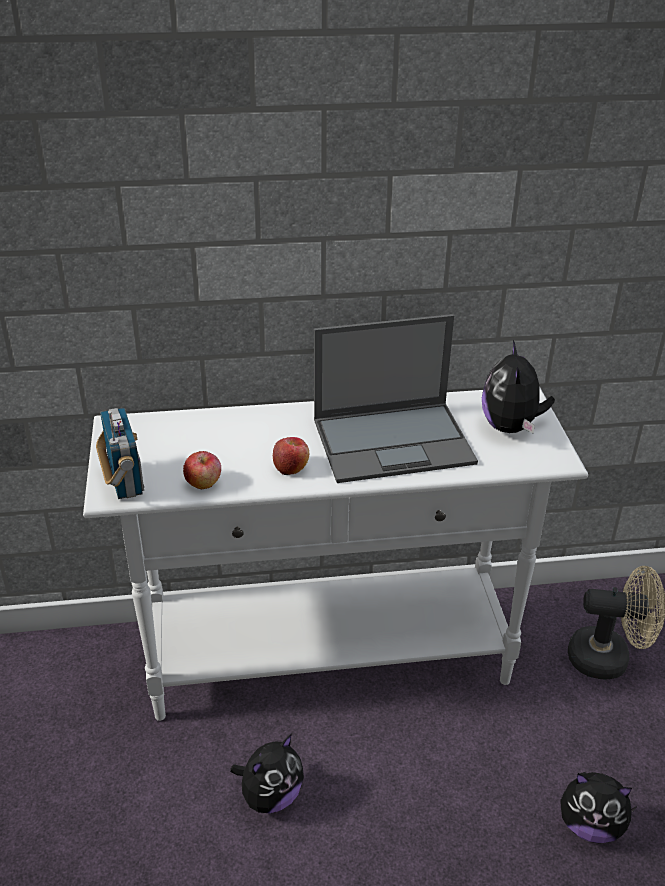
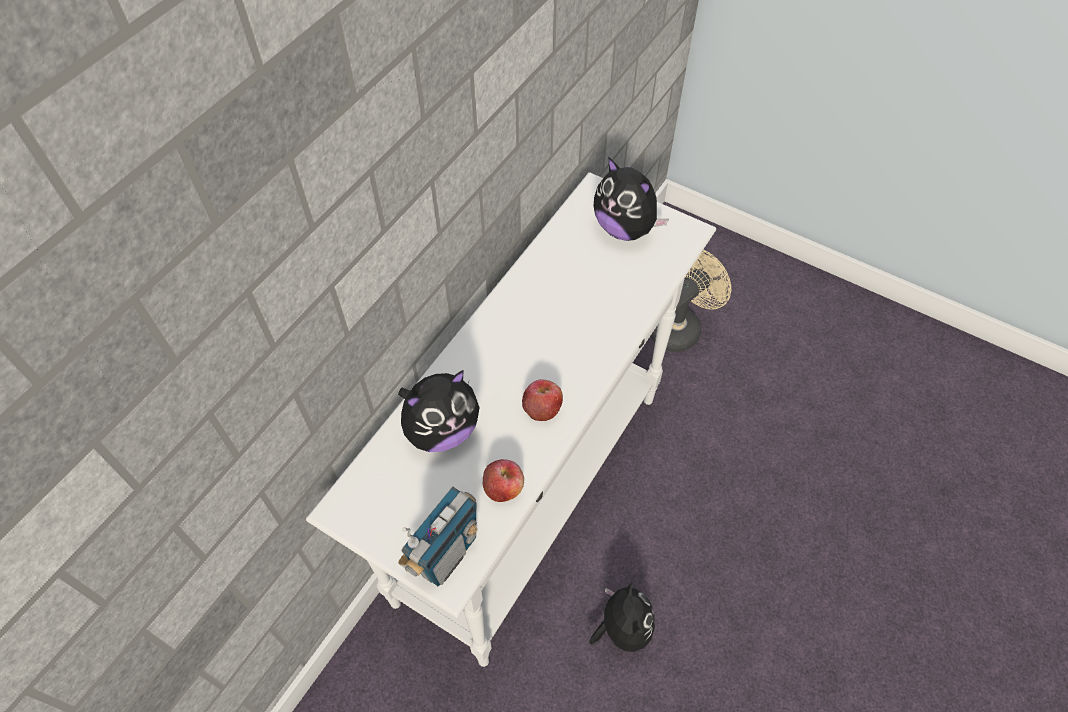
camera: 50 degrees left, 20 degrees up
(124, 482) = (445, 553): radio -> radio turned 105 degrees clockwise
(395, 441) = (573, 312): laptop -> none
(590, 825) = (789, 447): plush toy -> plush toy (441, 430)

